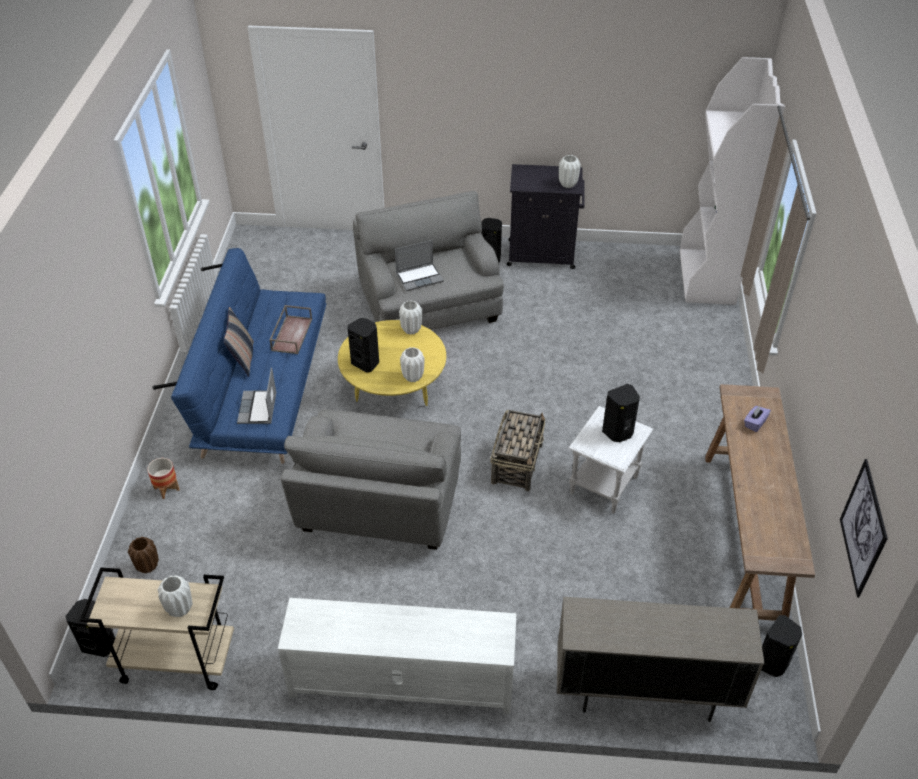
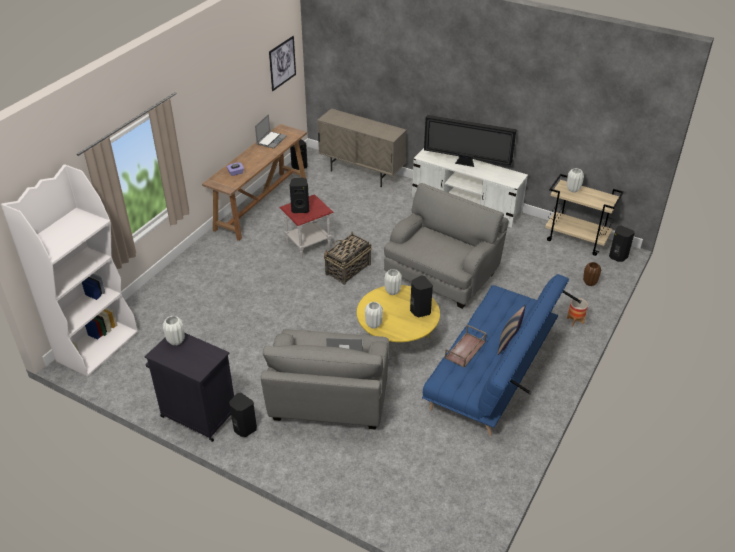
camera: 155 degrees left, 5 degrees down
(258, 409) = (506, 303): laptop -> laptop (271, 140)
(407, 634) = (466, 164): none -> television
(603, 486) = (308, 244): white side table -> red side table

